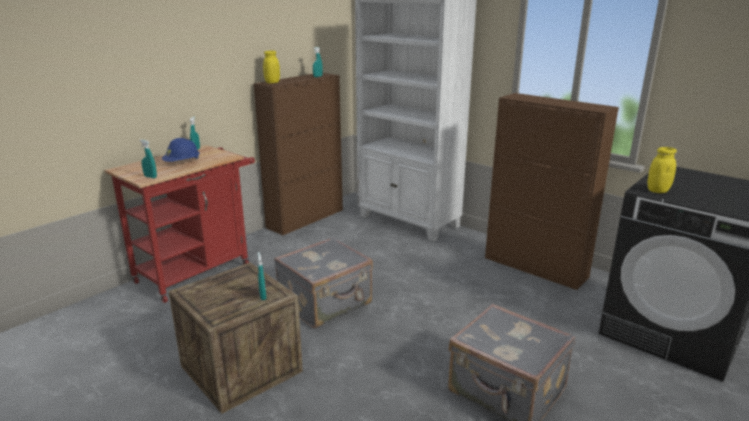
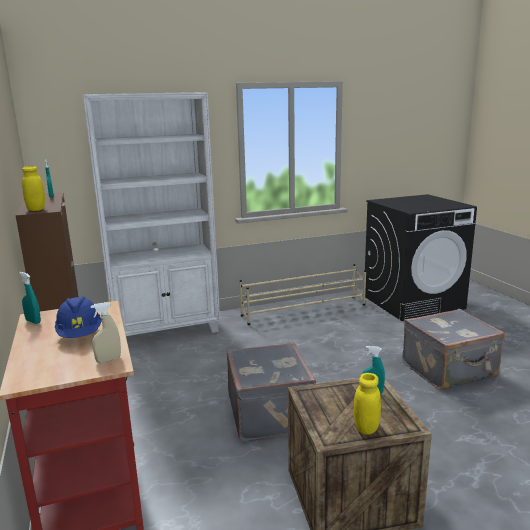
camera: 60 degrees left, 5 degrees down
(150, 177) = (108, 360): turquoise spray bottle -> beige spray bottle
(535, 267) = (304, 310): brown cabinet -> beige shoe rack
(657, 190) = (413, 209): yellow jar -> yellow jar (366, 428)

